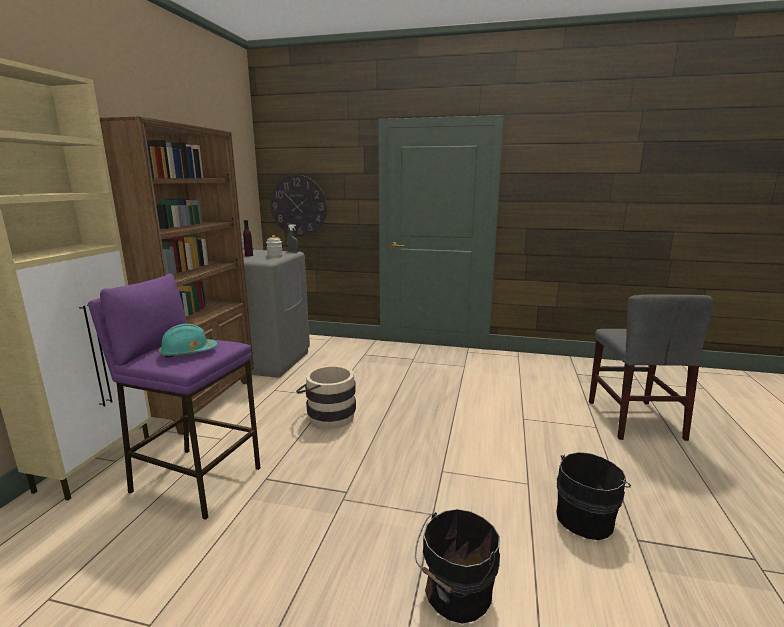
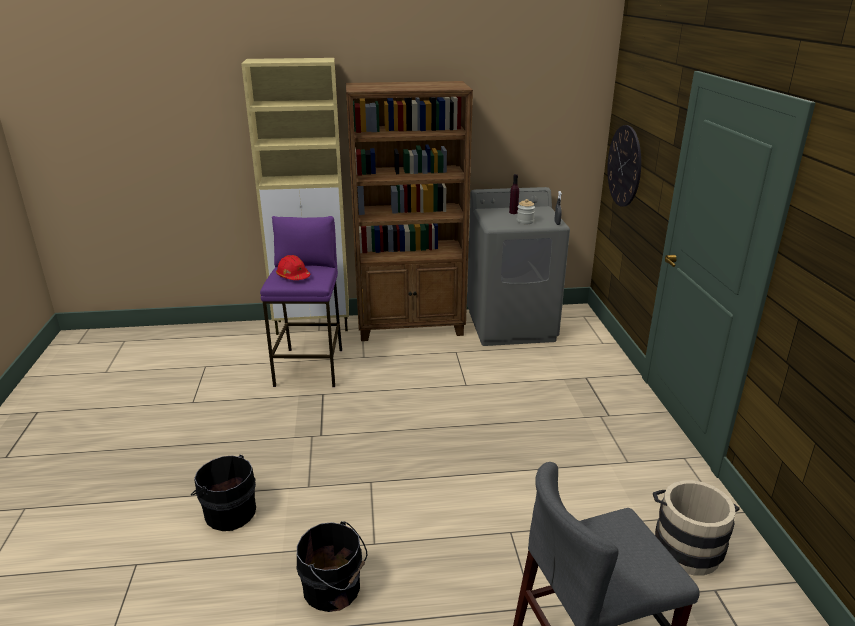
camera: 70 degrees right, 10 degrees up
(188, 353) = (293, 276): turquoise hard hat -> red hard hat
(327, 416) = (427, 394): beige bucket -> beige bucket (686, 546)

